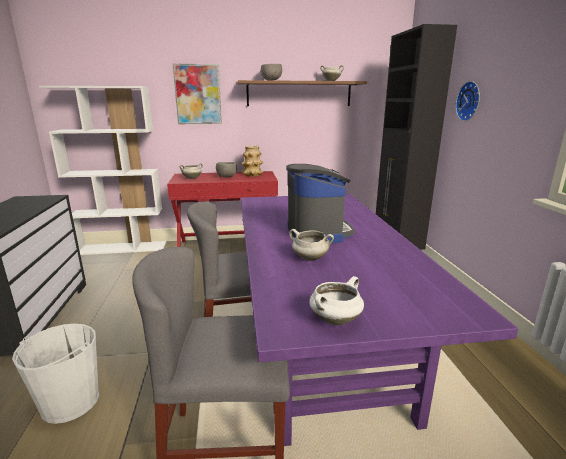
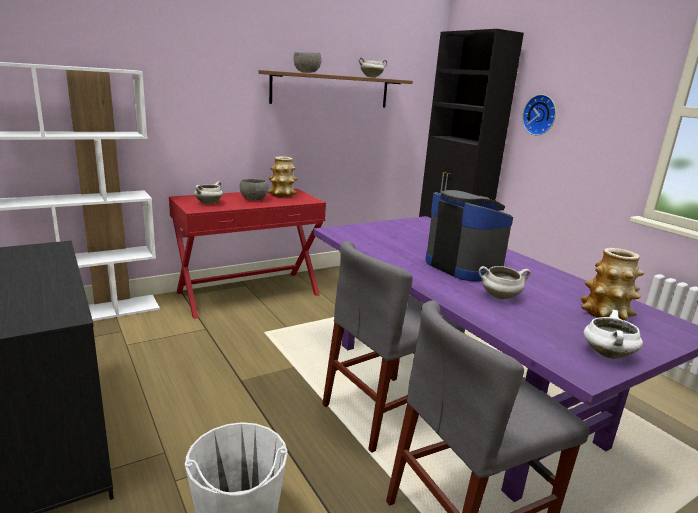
camera: 25 degrees left, 0 degrees up
(198, 94) = (205, 85): picture -> none
(395, 286) = (605, 314): none -> vase

